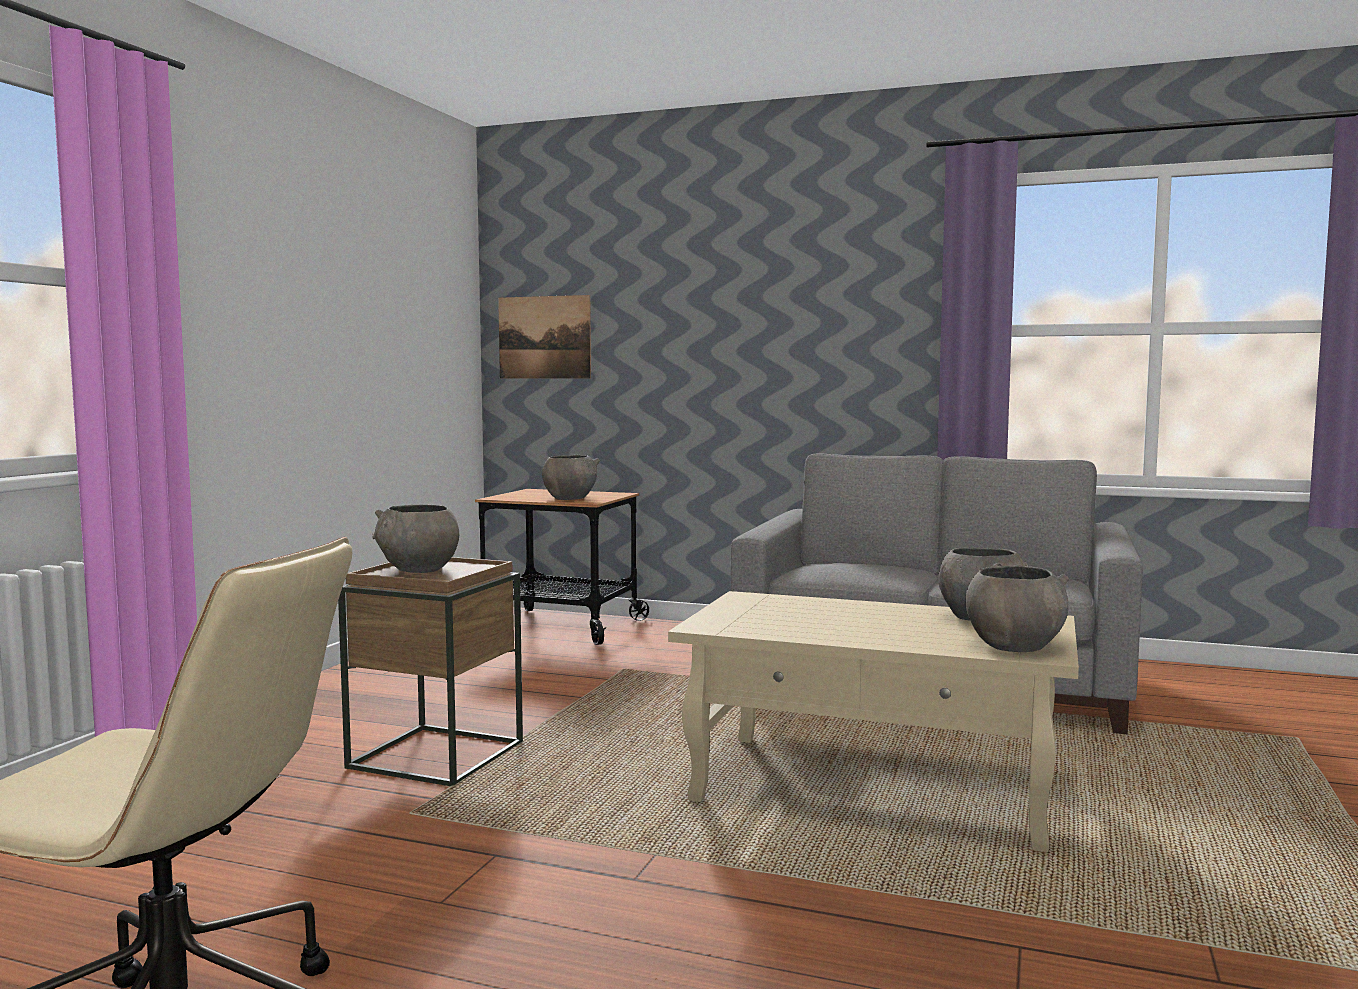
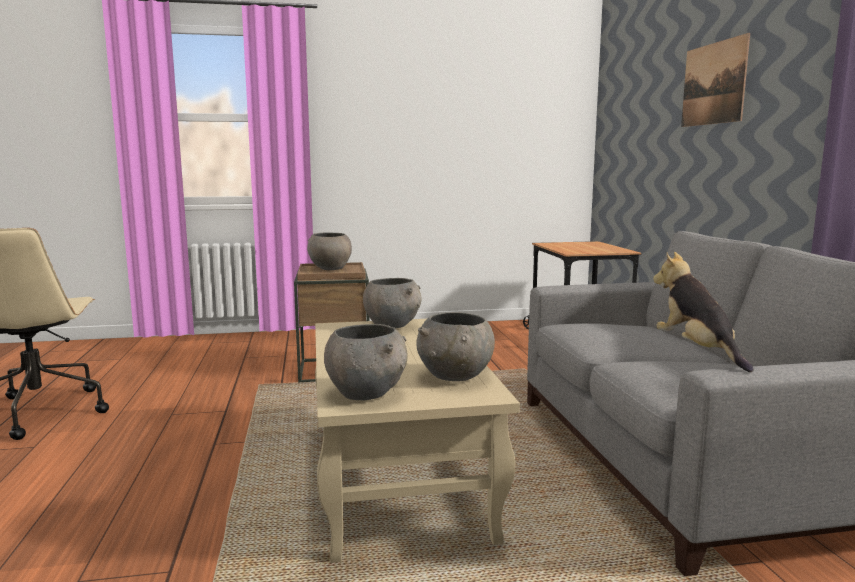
camera: 60 degrees right, 5 degrees up
(544, 337) = (617, 132): picture -> picture (713, 83)
(570, 498) = (576, 249): grey bowl -> grey bowl (392, 325)
(1063, 546) = (697, 351): none -> plush toy

